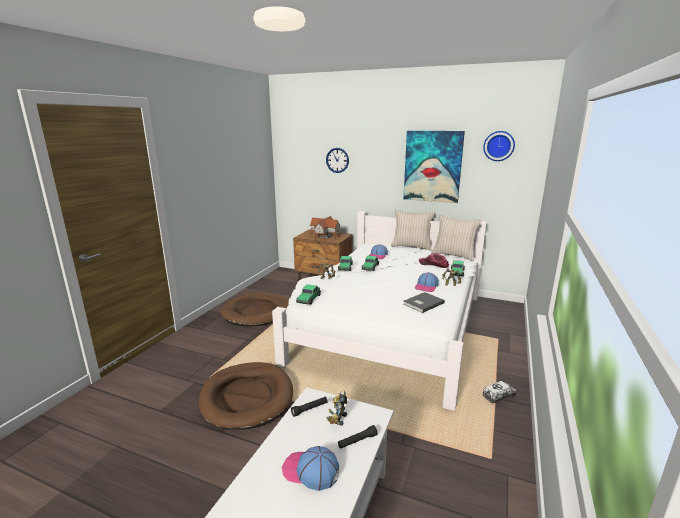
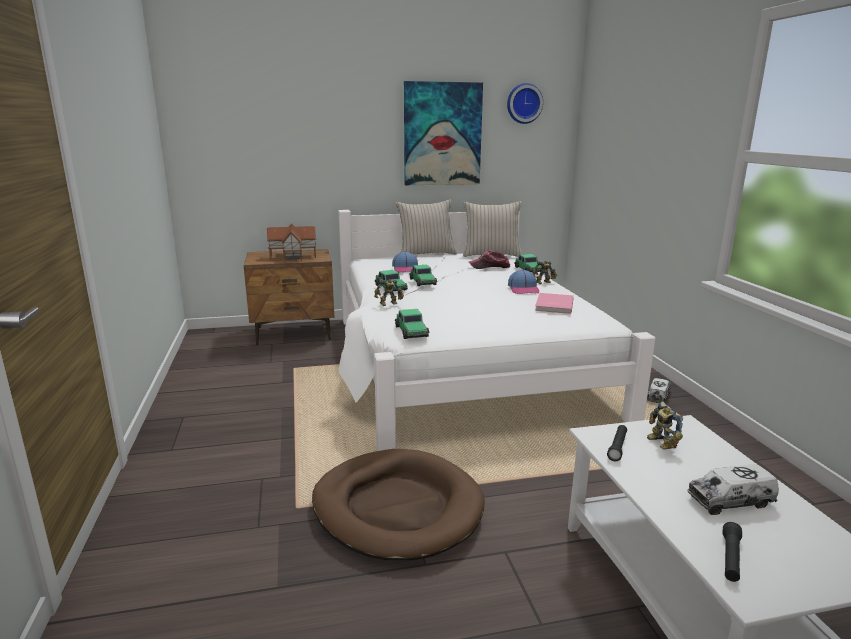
camera: 35 degrees left, 0 degrees up
(257, 312) = (244, 398): brown dog bed -> none
(310, 471) = (730, 501): cap -> toy truck
(337, 160) = (291, 130): wall clock -> none
(357, 441) = (715, 454): black flashlight -> black flashlight (730, 558)
(422, 303) = (553, 305): grey book -> pink book

